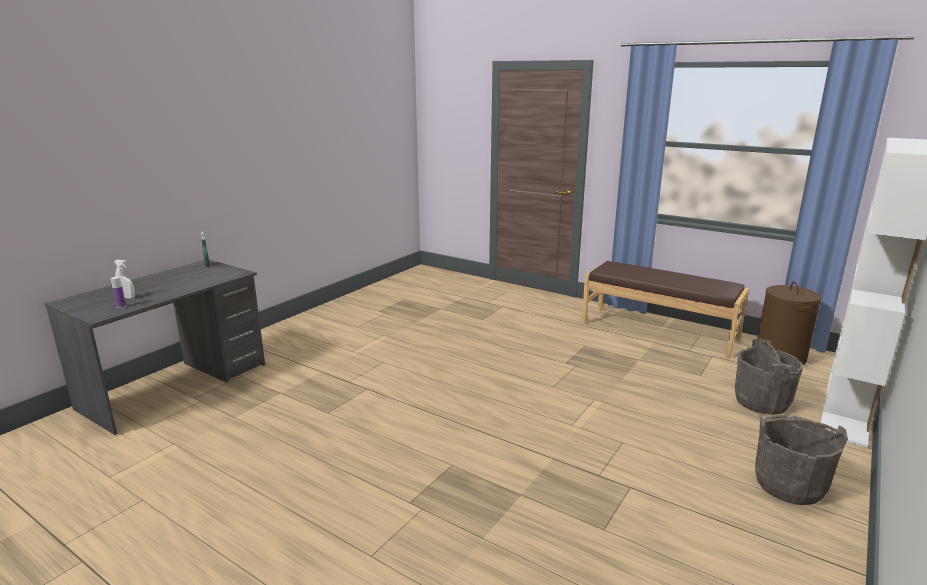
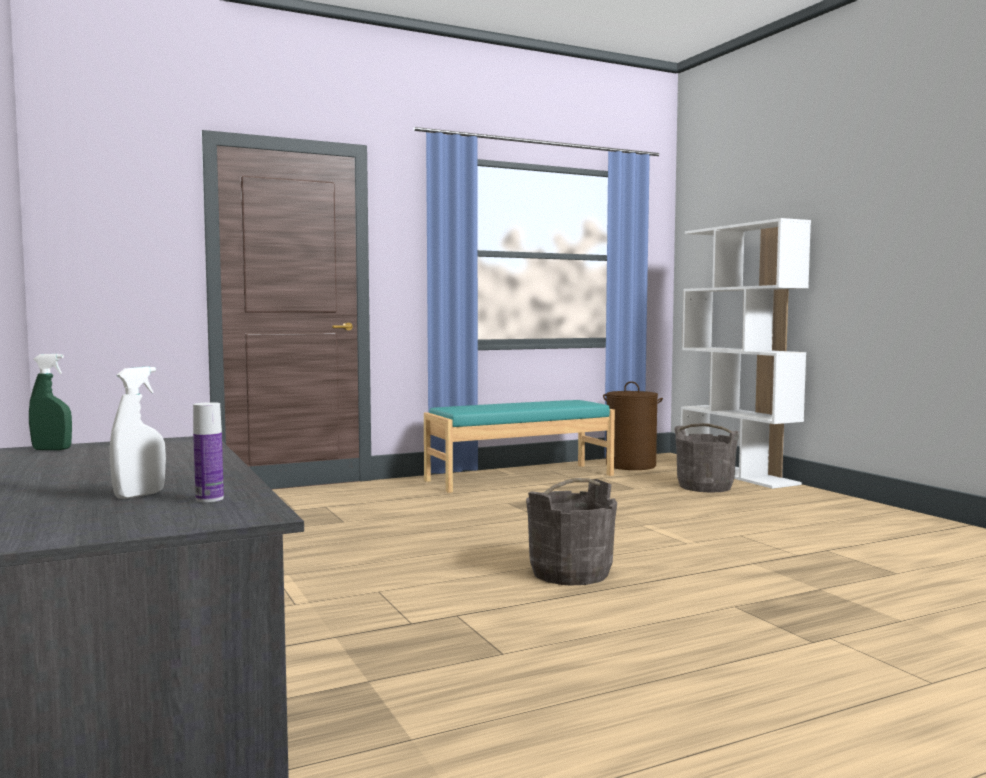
camera: 60 degrees left, 15 degrees down
(658, 331) = (519, 477): brown bench -> turquoise bench
(789, 485) = (845, 511): grey bucket -> grey bucket (570, 573)

